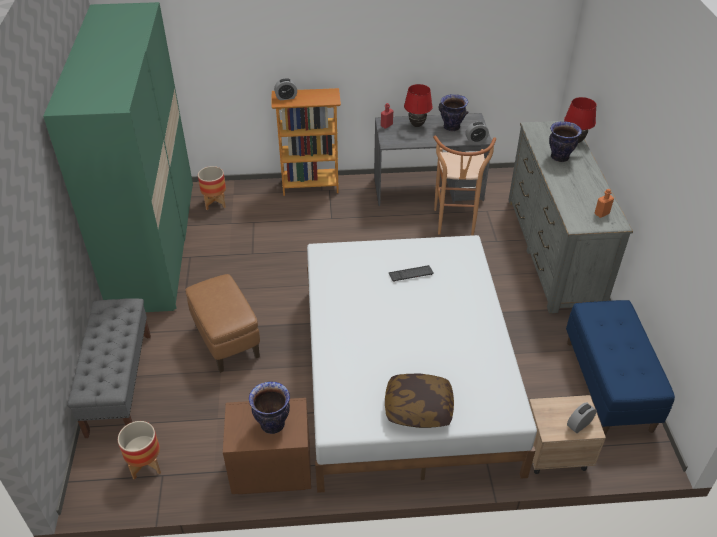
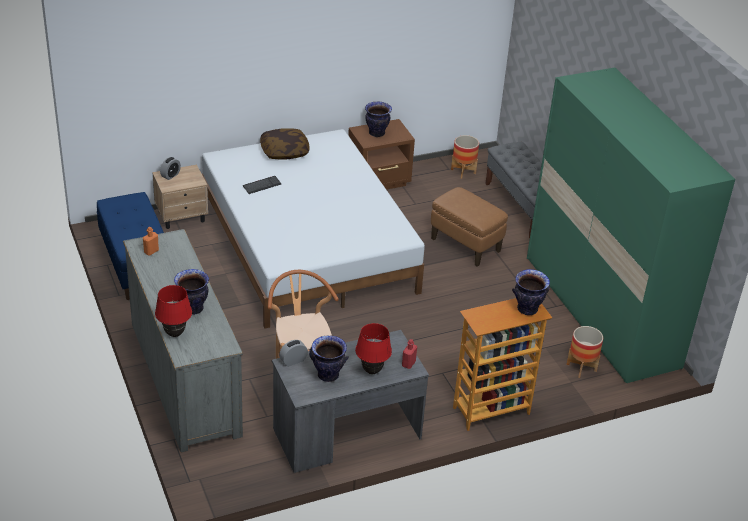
camera: 160 degrees right, 5 degrees down
(286, 97) = (527, 309): alarm clock -> vase
(411, 274) = (320, 231): keyboard -> keyboard (262, 185)

